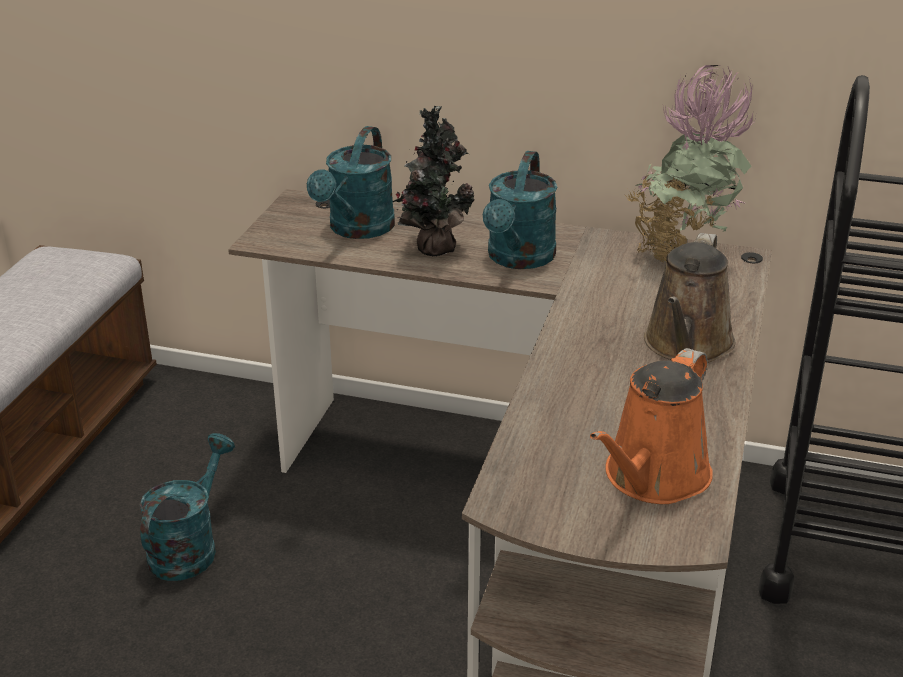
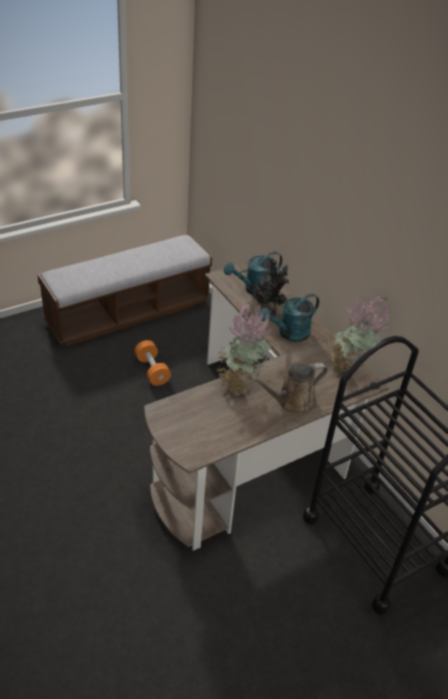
camera: 40 degrees right, 10 degrees up
(189, 547) = (152, 370): turquoise watering can -> orange dumbbell
(567, 372) = (239, 384): none -> potted plant
(652, 478) = (209, 434): orange watering can -> none

